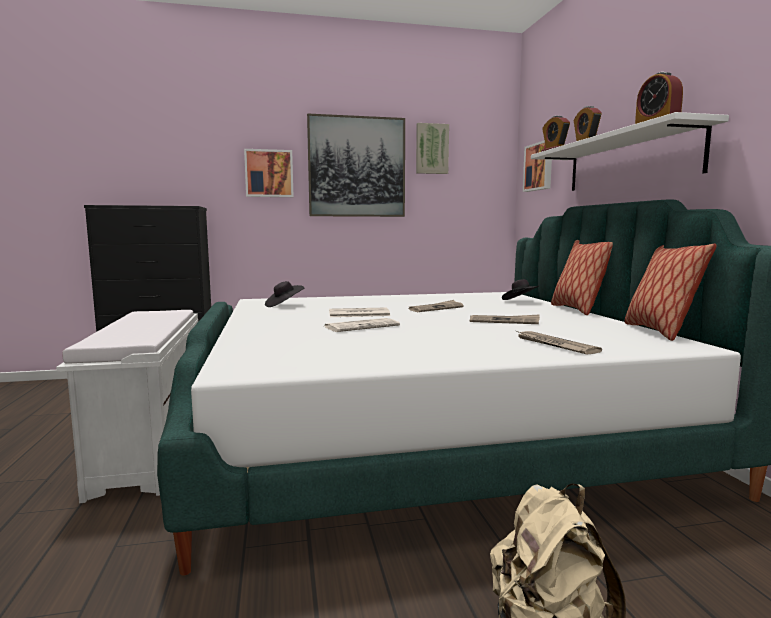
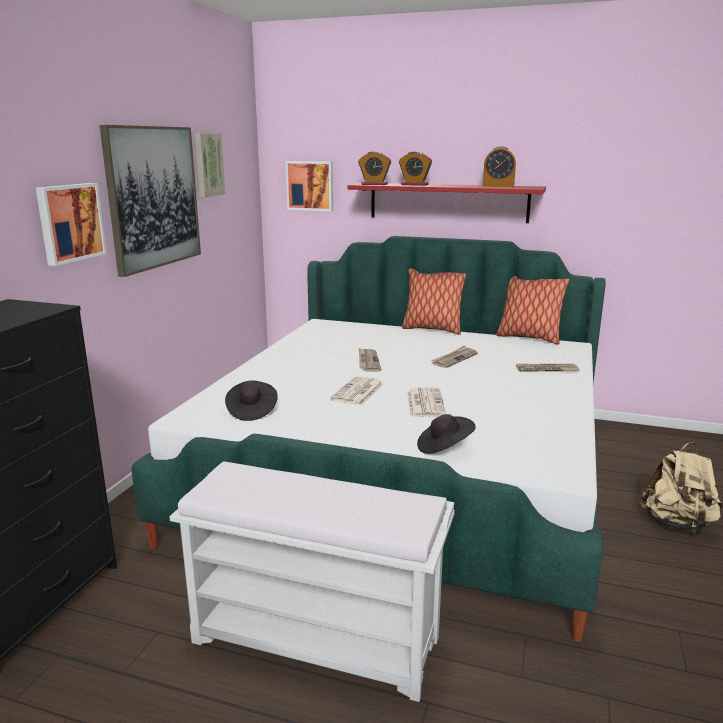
camera: 60 degrees left, 10 degrees up
(520, 301) = (373, 331): black hat -> black hat (444, 447)
(629, 161) = (448, 202): white shelf -> red shelf

